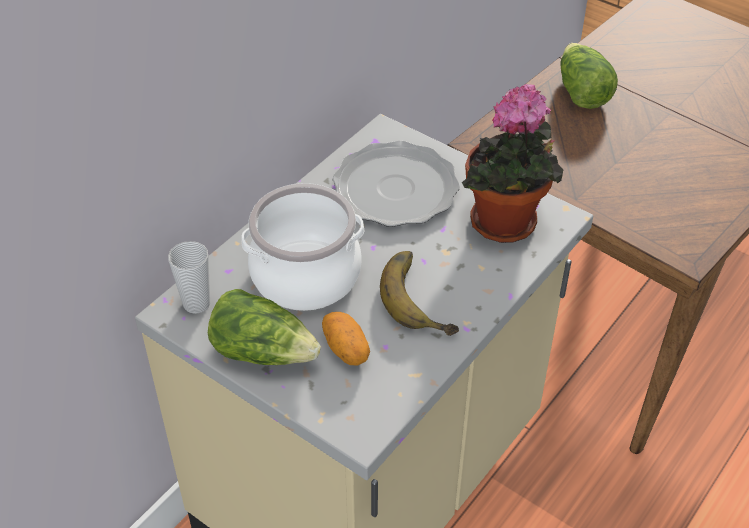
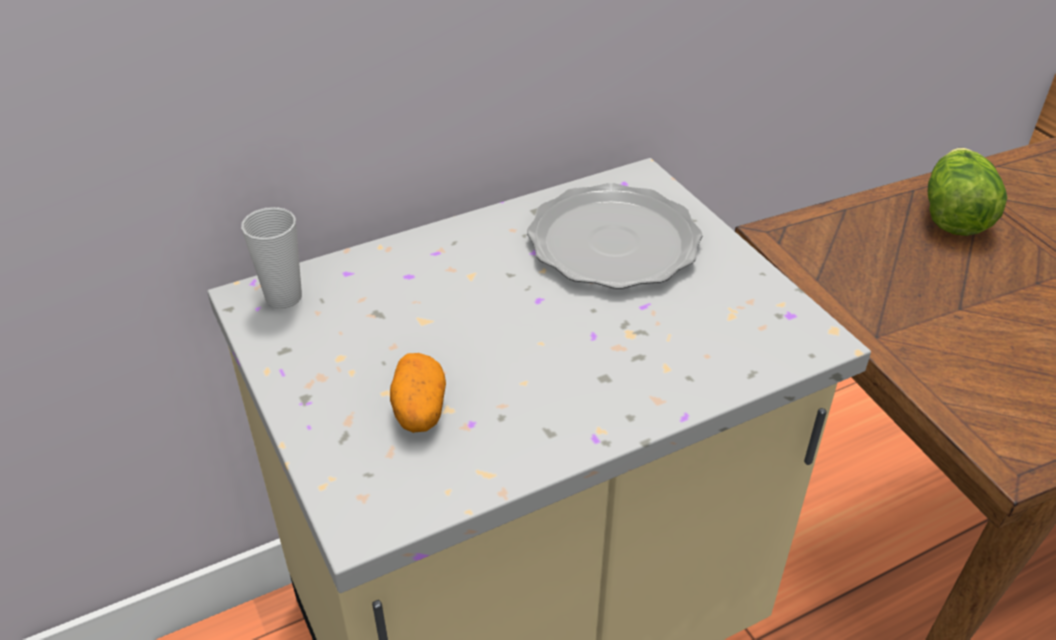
camera: 25 degrees right, 5 degrees down
(263, 351) = (317, 376): lettuce -> none
(305, 274) = (433, 305): cooking pot -> none
(423, 296) = (562, 378): banana -> none
(506, 226) = (733, 328): potted plant -> none

